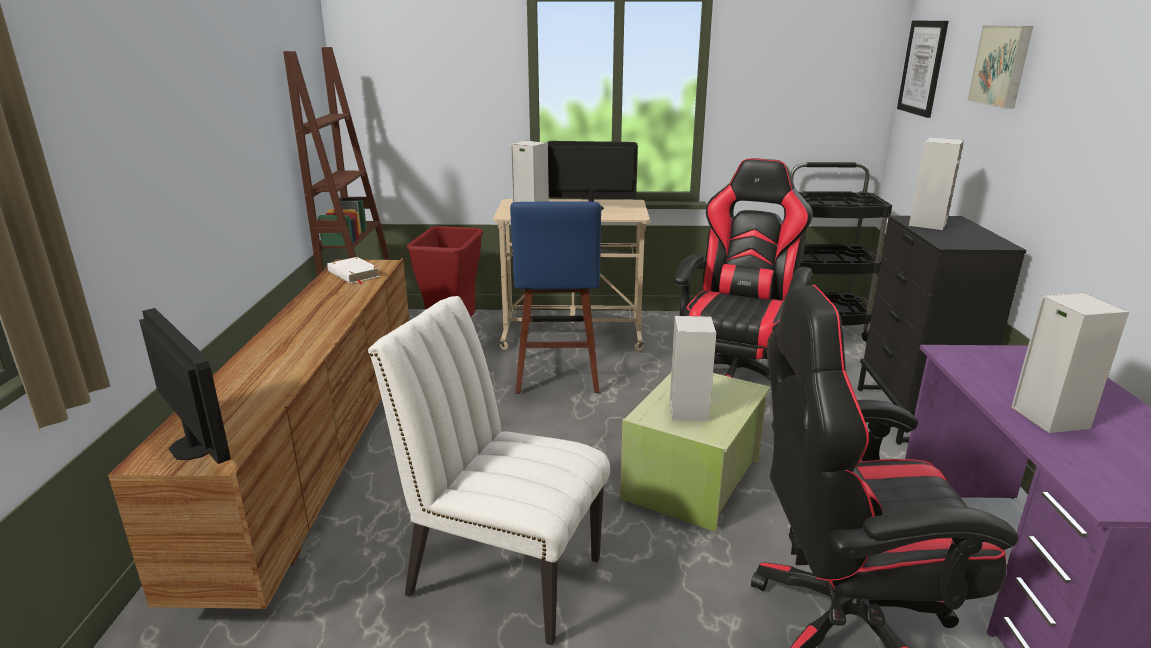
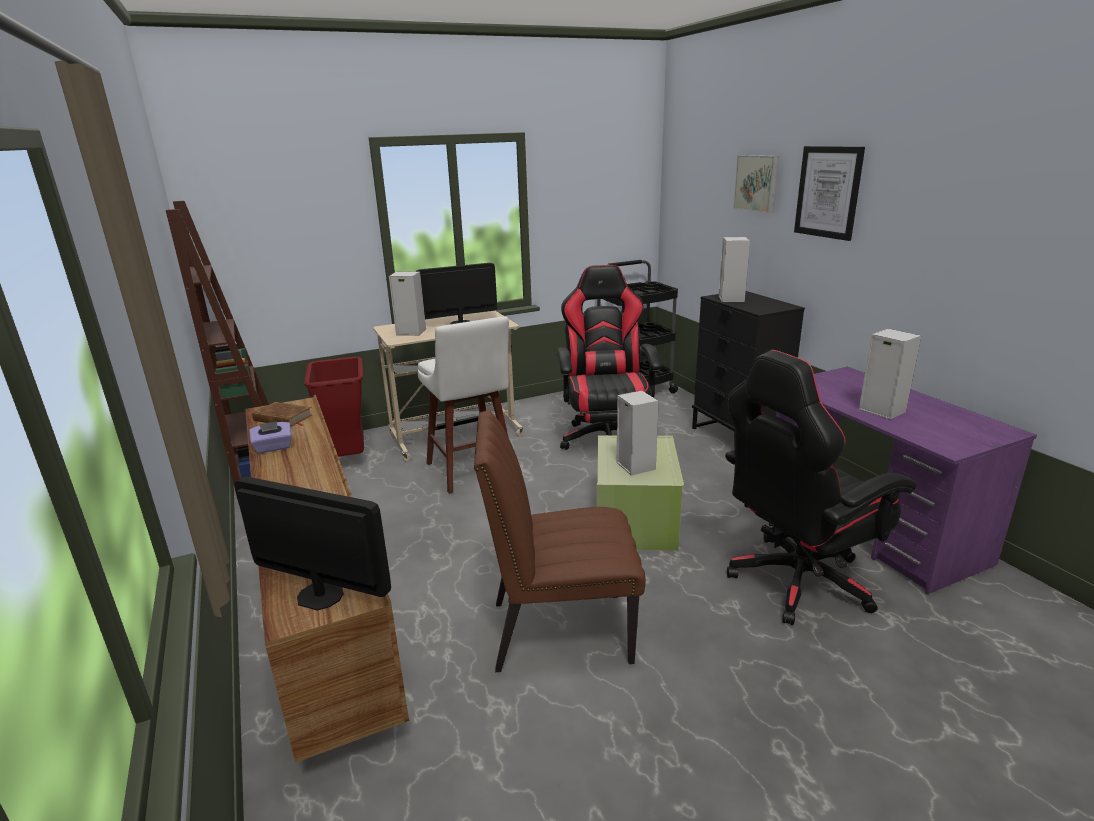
camera: 25 degrees left, 0 degrees up
(315, 299) = (273, 448): none -> purple tissue box
(353, 274) = (283, 418): white book -> brown book
(506, 577) = (561, 631): white chair -> brown chair
(557, 376) = (471, 471): blue stool -> white stool
(922, 67) = (682, 185): picture -> picture (828, 192)

